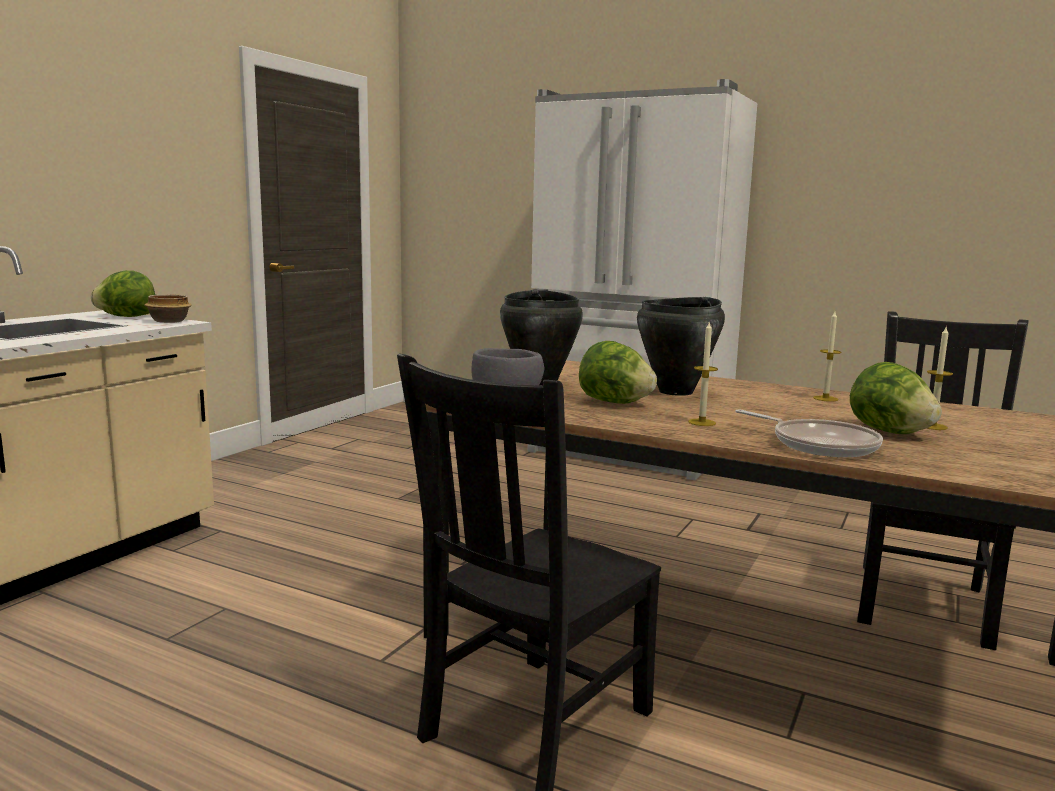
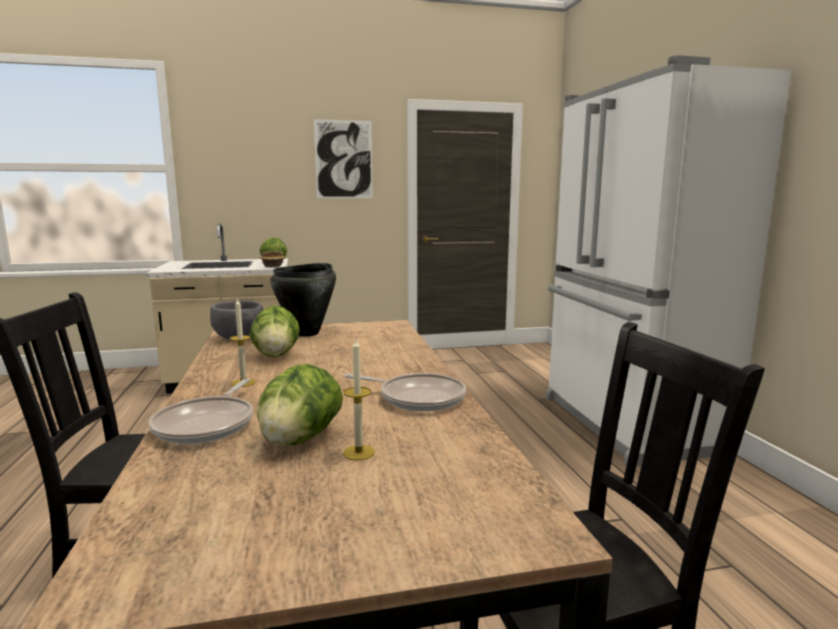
camera: 50 degrees right, 0 degrees up
(159, 134) = (343, 159): none -> picture
(676, 392) = (347, 359): black cooking pot -> none
(825, 398) = (417, 398): candle -> frying pan

